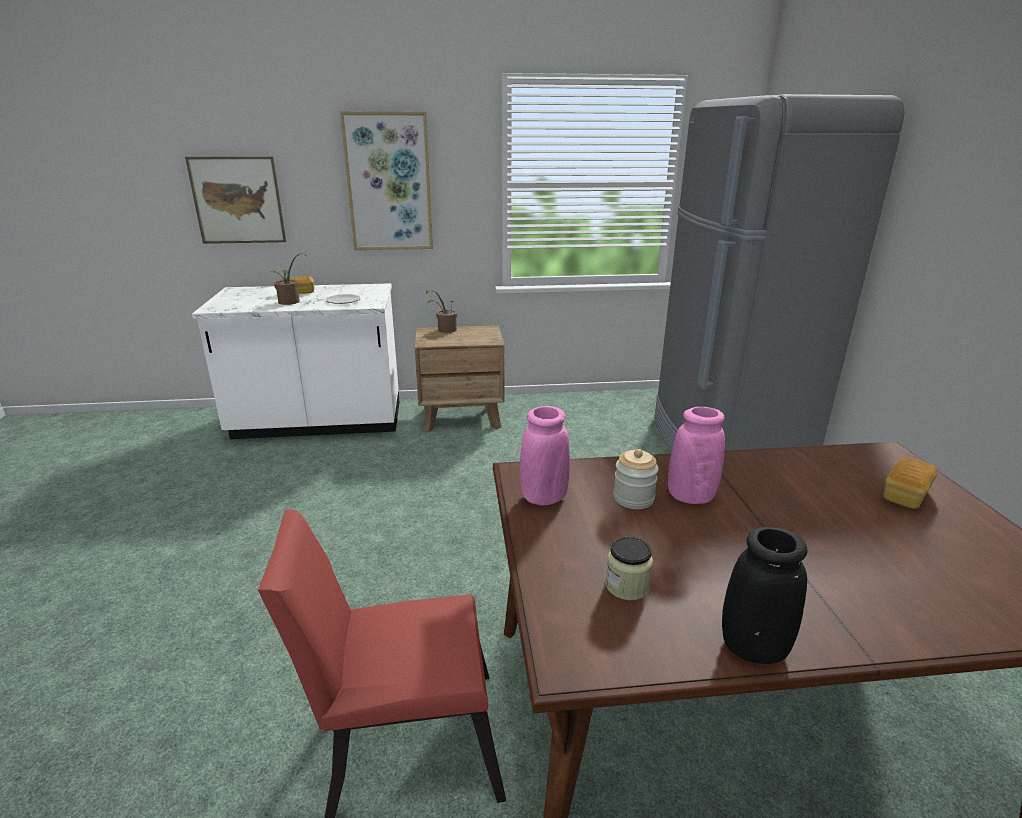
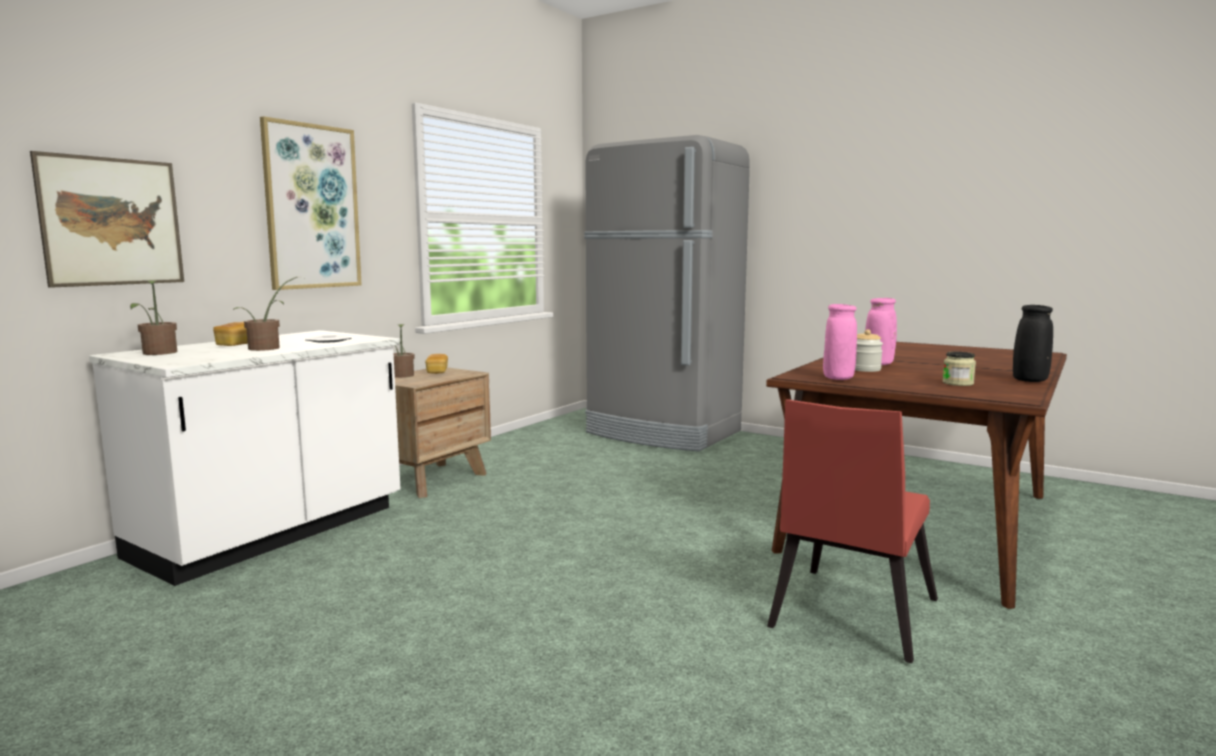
camera: 50 degrees left, 15 degrees down
(243, 294) = (158, 353): none -> potted plant
(905, 495) = (924, 348): bread -> bread (437, 371)

